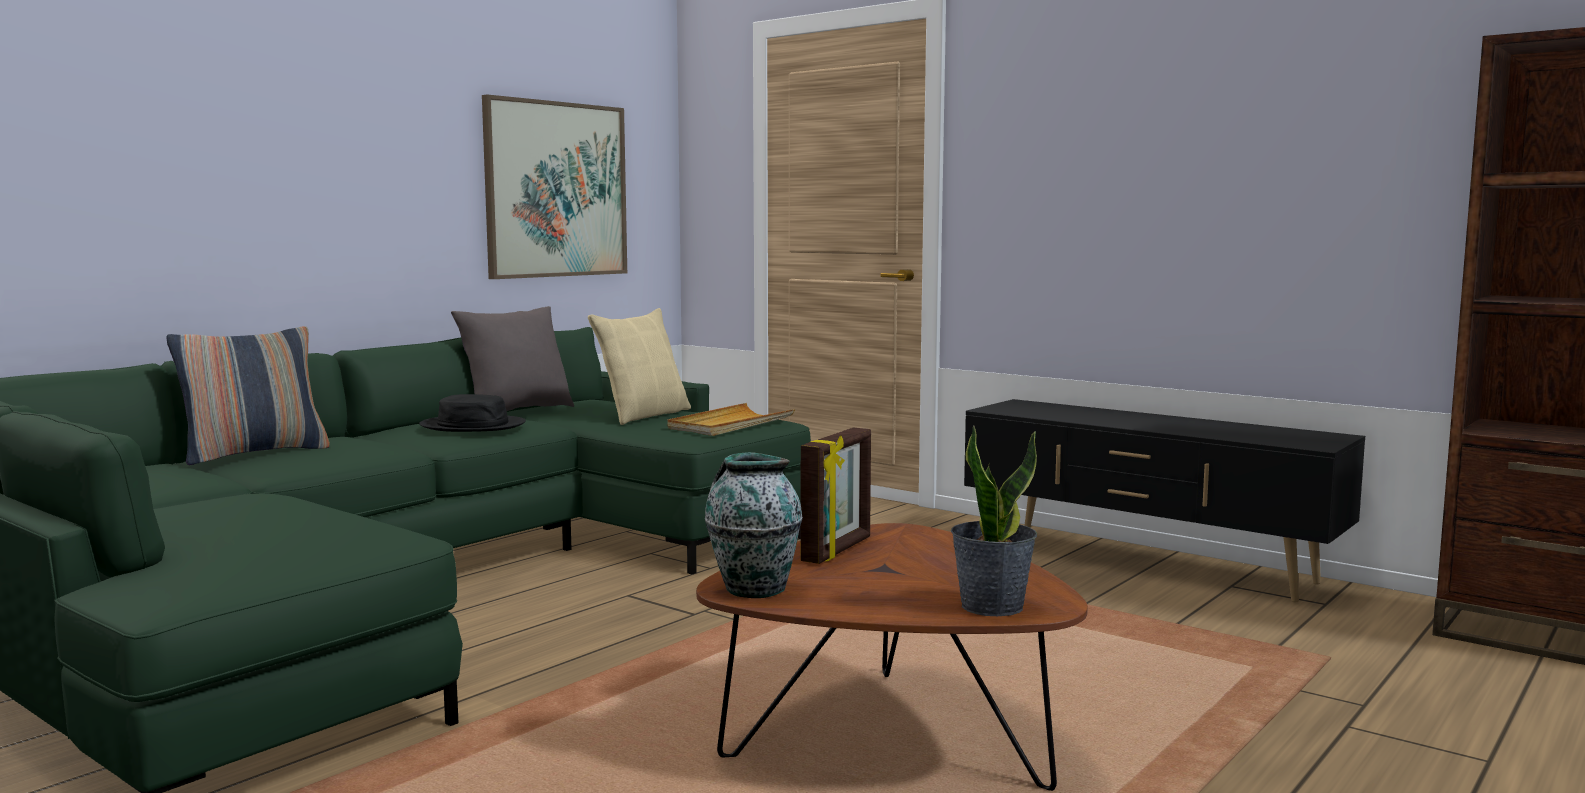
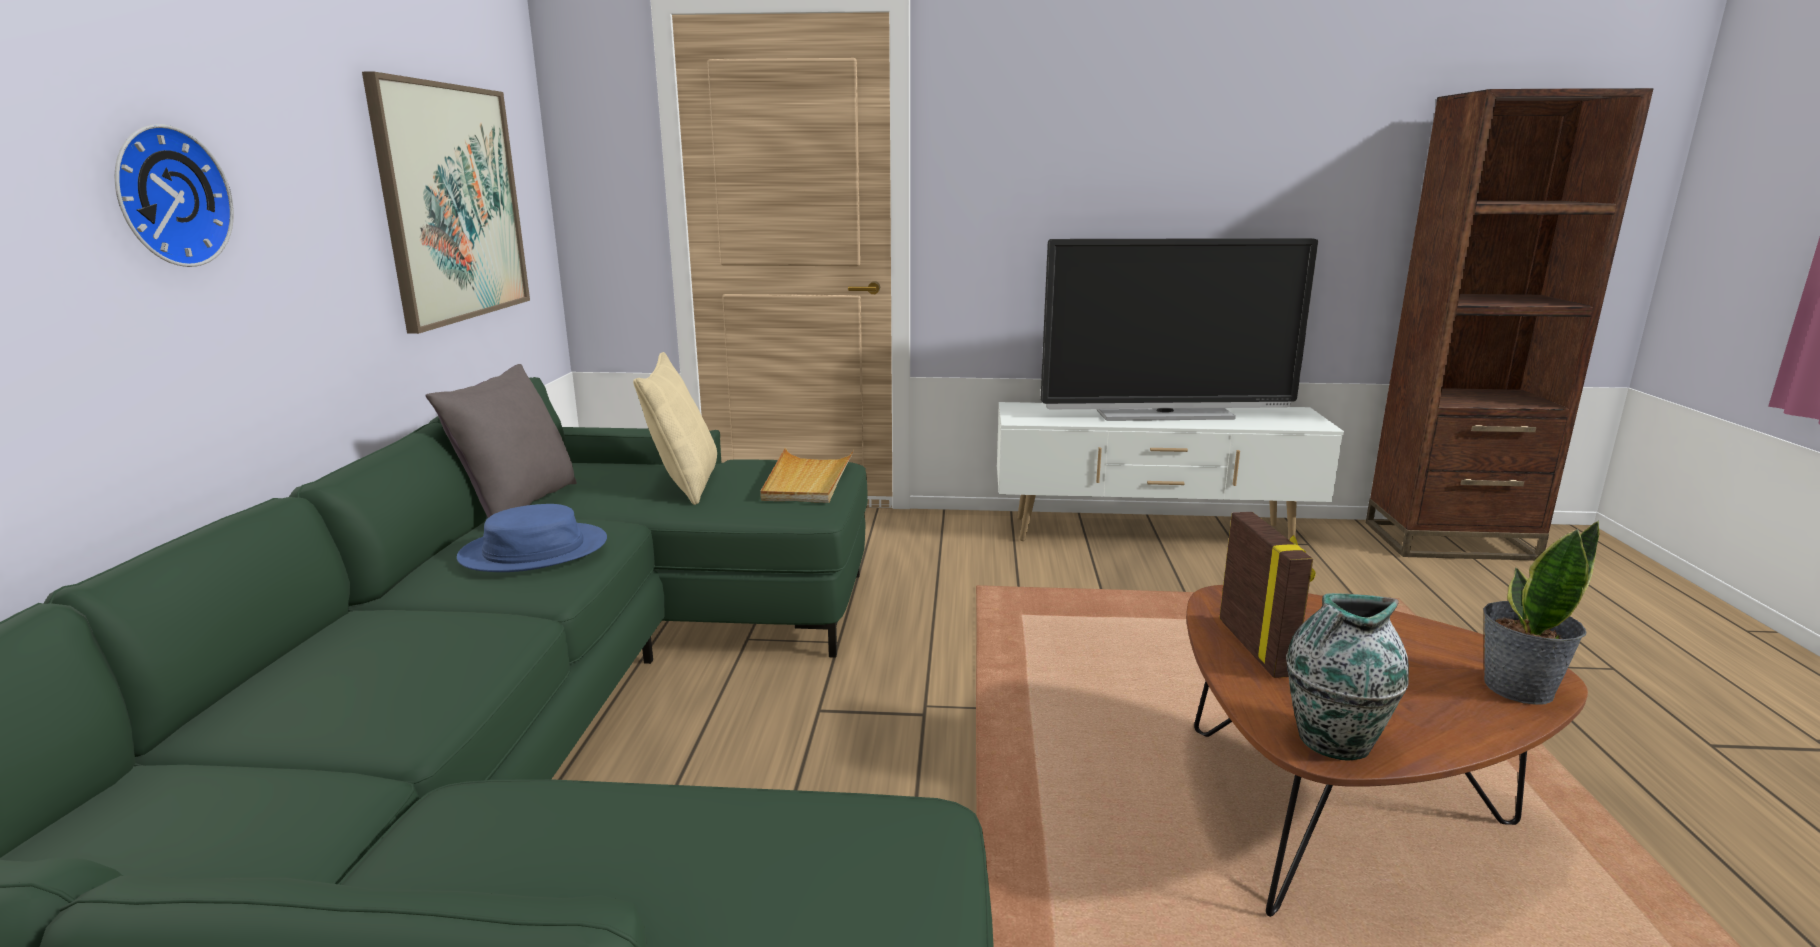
camera: 35 degrees left, 10 degrees up
(254, 453) = (295, 699): pillow -> none
(309, 168) = (166, 197): none -> wall clock
(473, 426) = (534, 550): black hat -> blue hat
(1147, 564) = (1151, 533): black tv stand -> white tv stand
(1157, 422) = (1164, 414): none -> television

